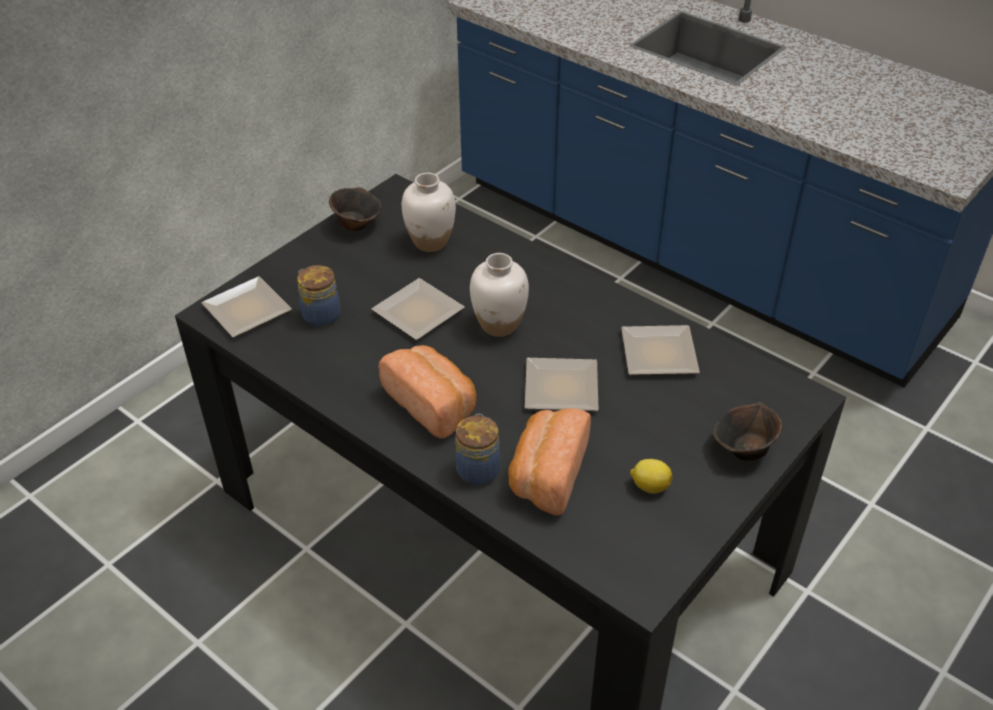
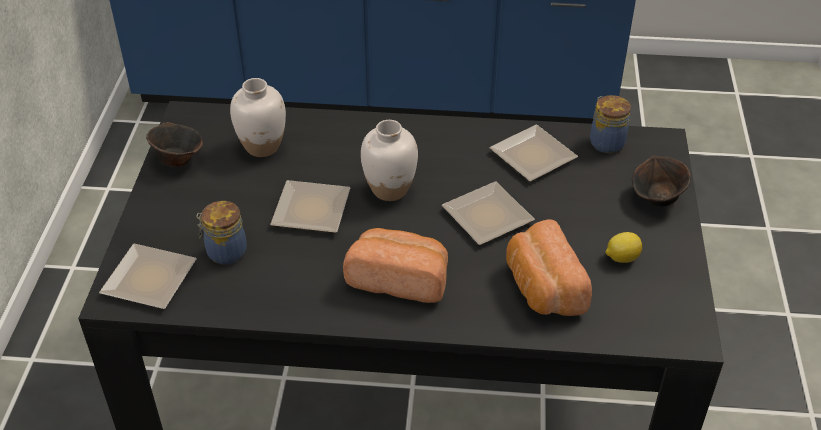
camera: 35 degrees left, 0 degrees up
(478, 468) = (487, 311): jar -> jar (605, 142)

